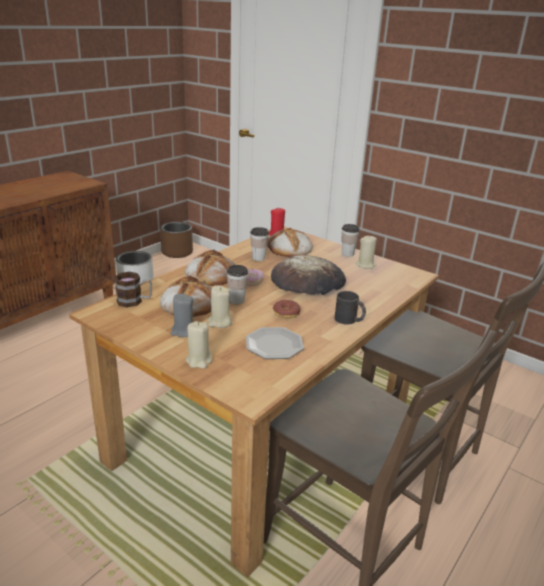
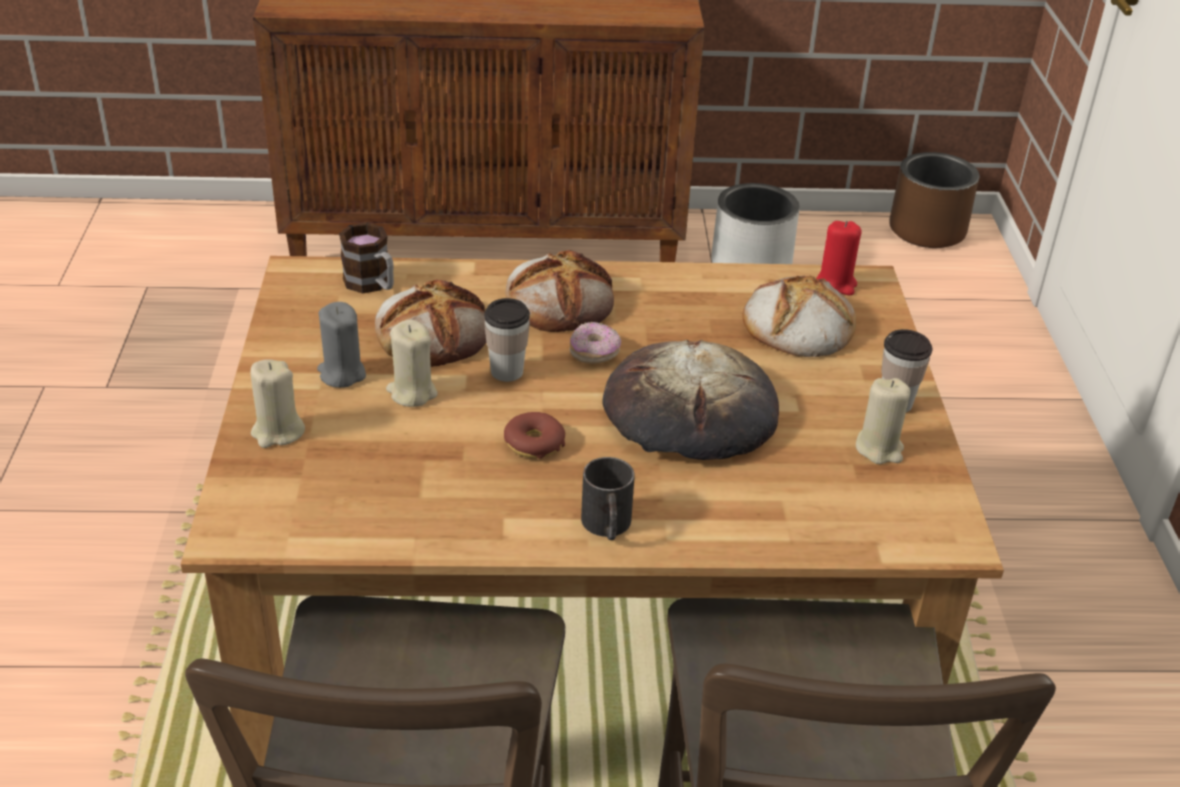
camera: 50 degrees right, 10 degrees up
(258, 258) = (699, 314): cup -> none
(274, 345) = (409, 482): plate -> none

